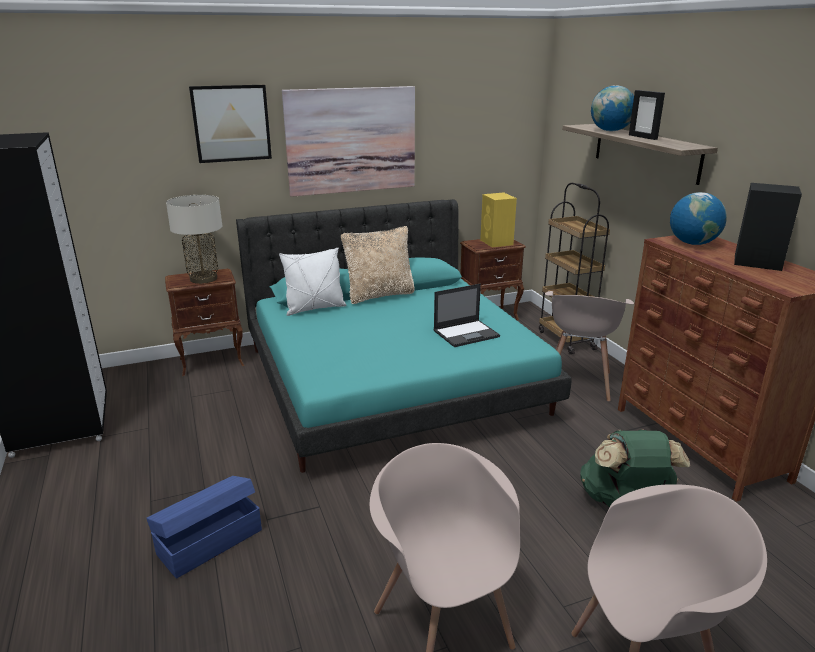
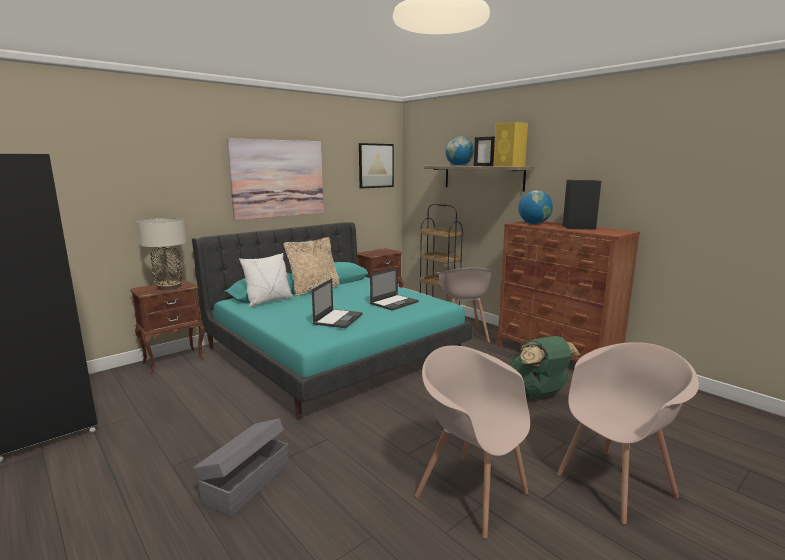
camera: 20 degrees left, 10 degrees down
(208, 541) = (245, 483): blue storage box -> grey storage box
(231, 123) = (187, 162): picture -> picture (376, 165)
(375, 352) = (338, 319): none -> laptop
(497, 242) = (382, 251): yellow speaker -> yellow speaker (509, 166)

